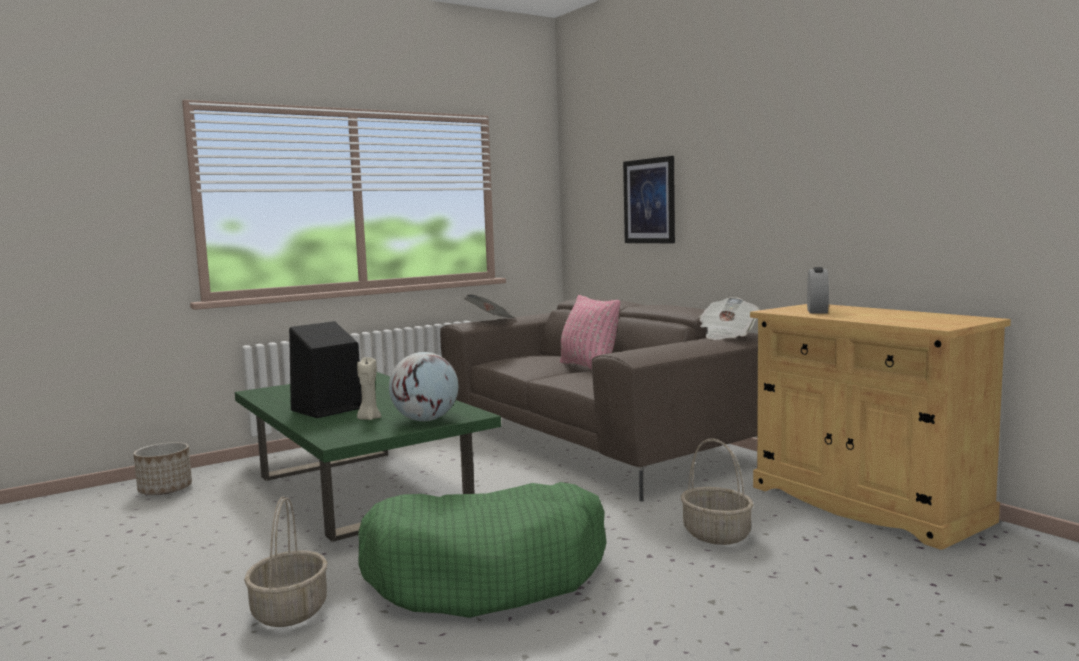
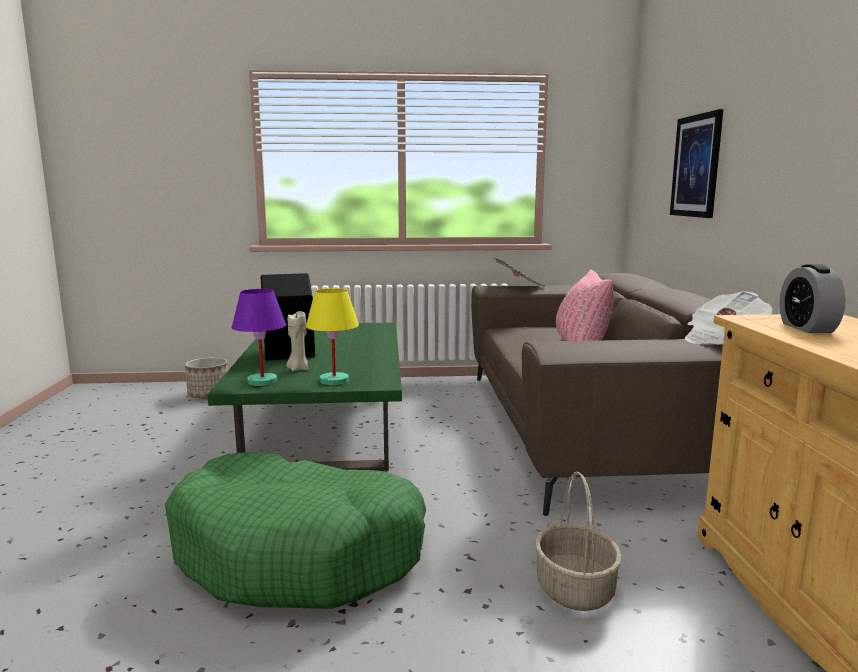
camera: 30 degrees right, 5 degrees up
(289, 611) = (123, 534): basket -> none
(357, 432) = (262, 381): none -> purple table lamp
(425, 420) = (334, 380): globe -> yellow table lamp
(817, 311) = (807, 328): alarm clock -> alarm clock turned 135 degrees clockwise

